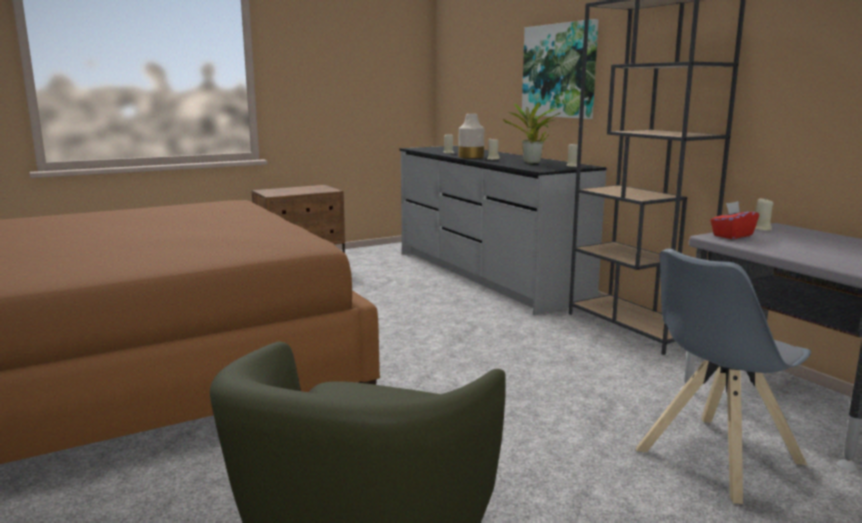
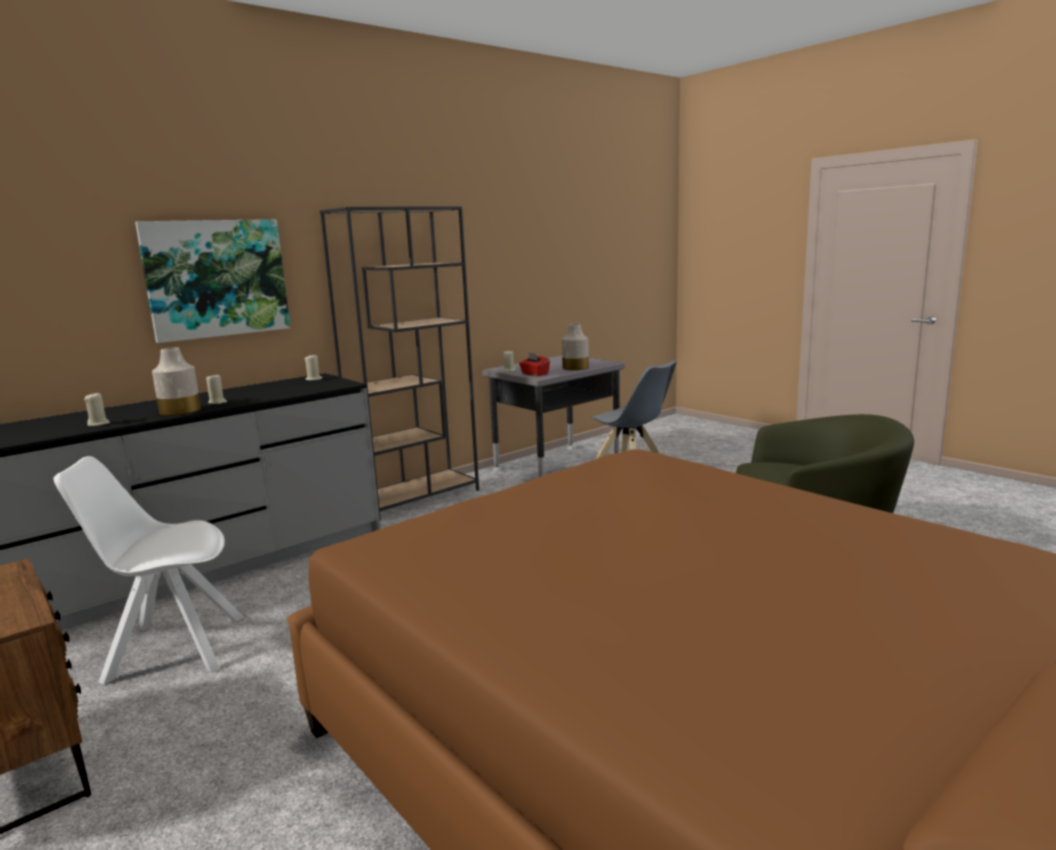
camera: 100 degrees left, 0 degrees up
(384, 277) = (172, 648): none -> white chair
(531, 163) = (278, 389): potted plant -> none
(798, 252) = (575, 367): none -> beige vase

